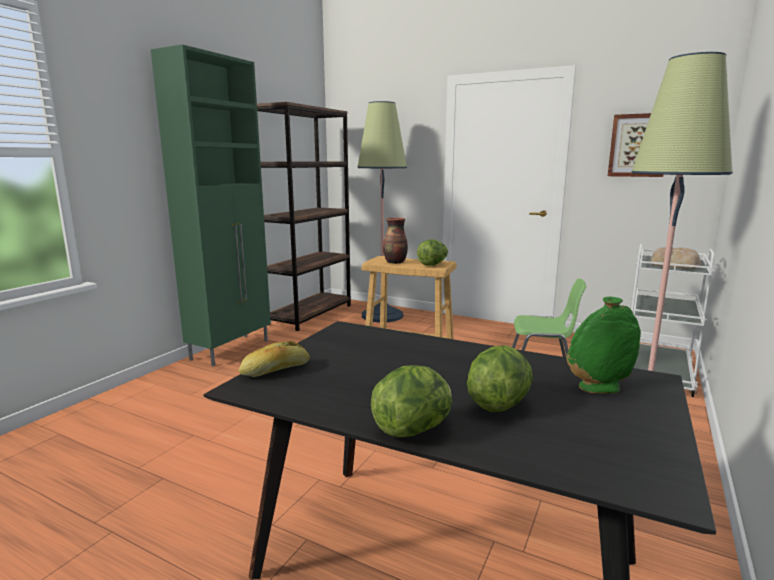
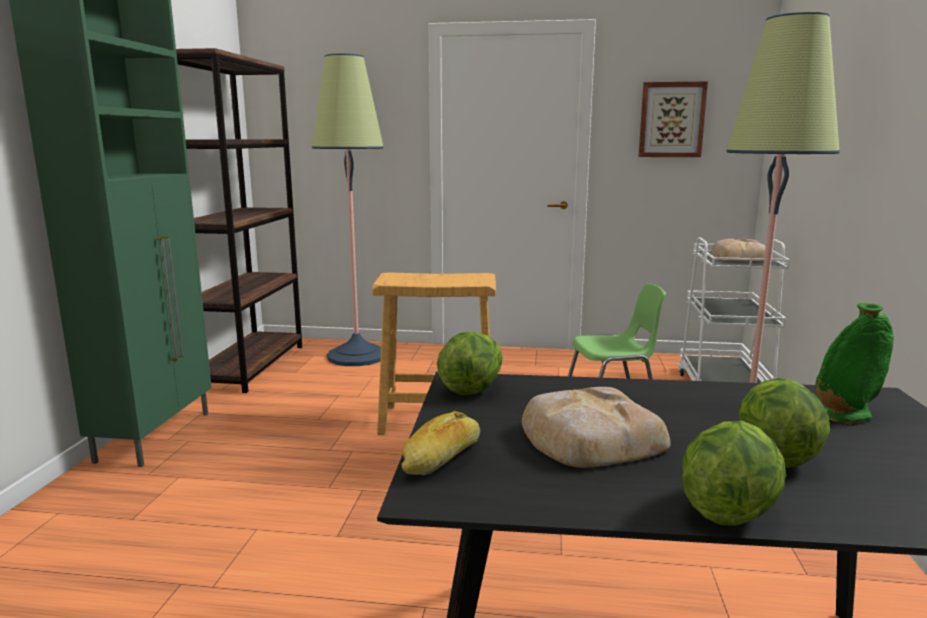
camera: 20 degrees left, 0 degrees up
(381, 373) = (588, 438): none -> bread
(395, 262) = (417, 280): vase -> none
(433, 264) = (471, 279): lettuce -> lettuce (472, 387)

